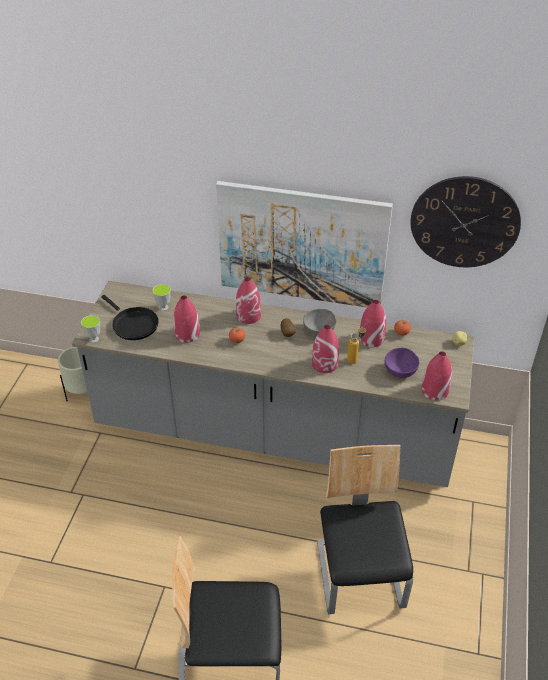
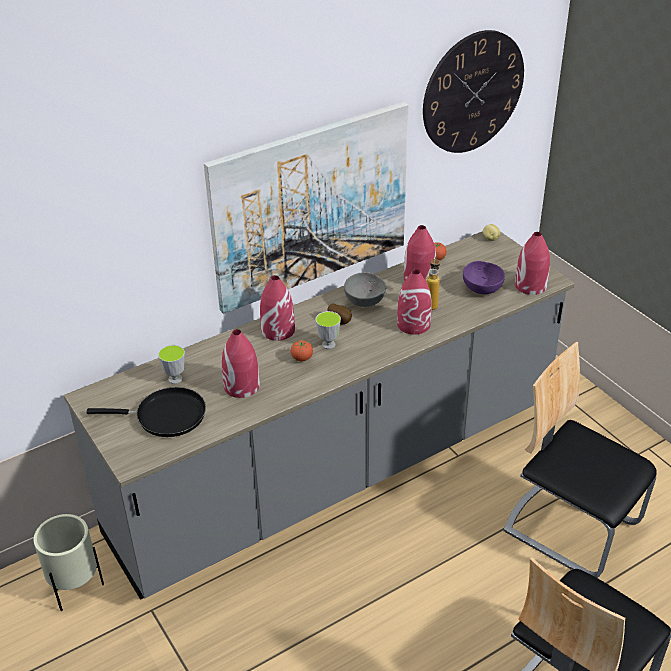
camera: 45 degrees left, 5 degrees down
(94, 339) = (142, 460): cup -> cup (328, 344)

